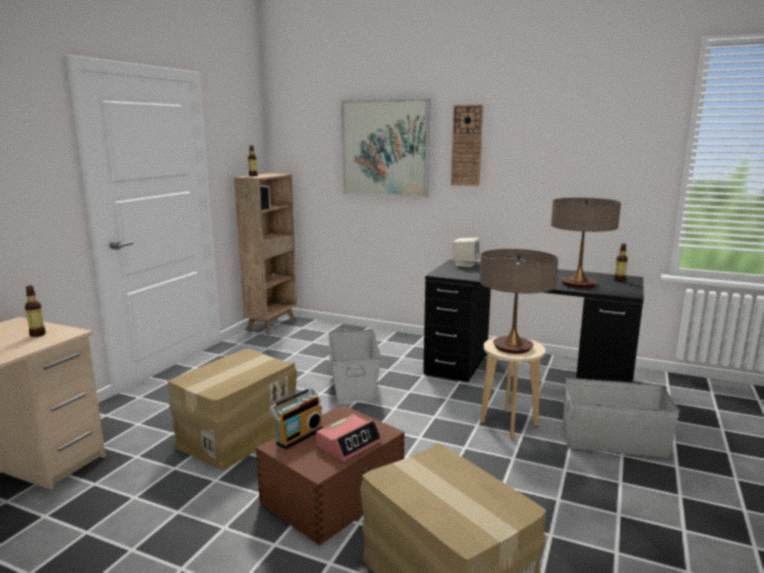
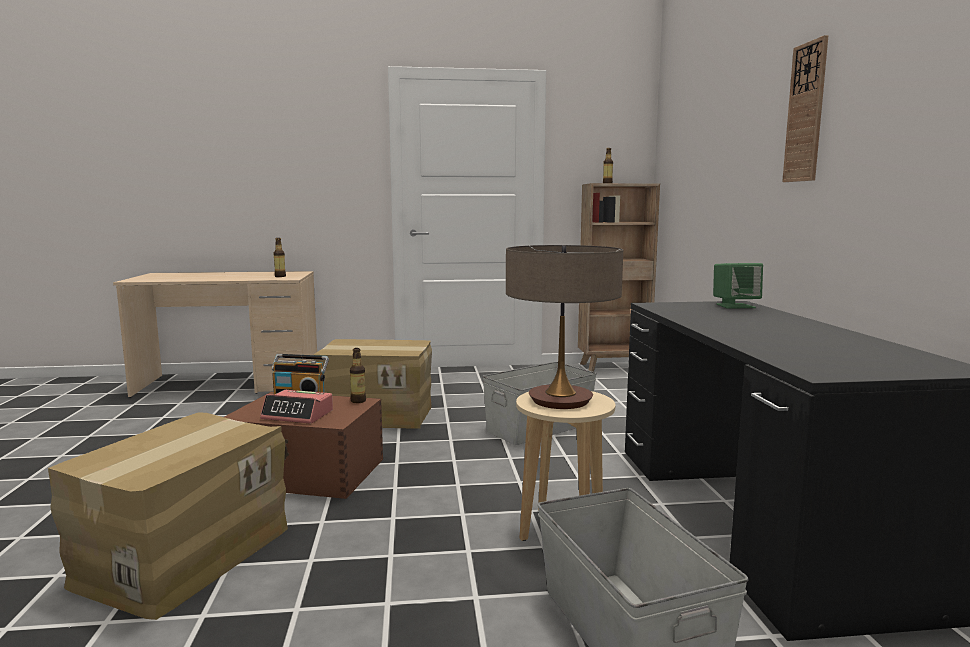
camera: 60 degrees right, 5 degrees down
(385, 148) = (731, 135): picture -> none
(465, 264) = (735, 306): beige speaker -> green speaker
(578, 284) = (790, 347): table lamp -> none
(619, 280) = (909, 364): bottle -> bottle (358, 401)

